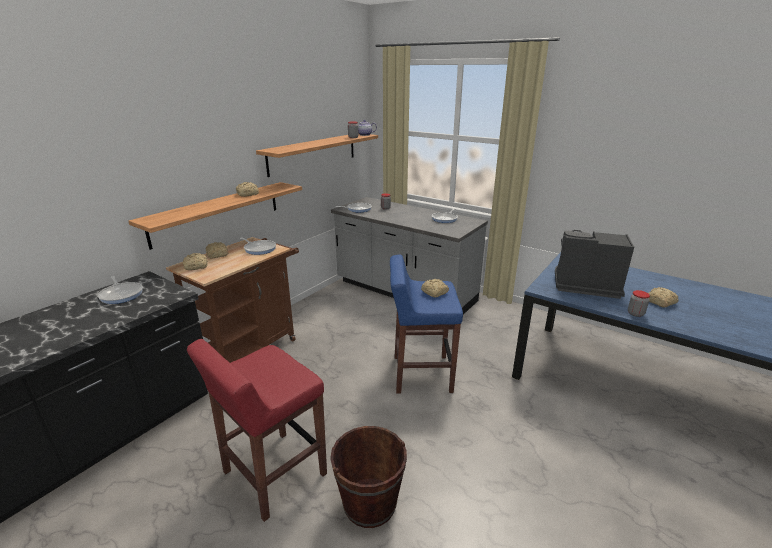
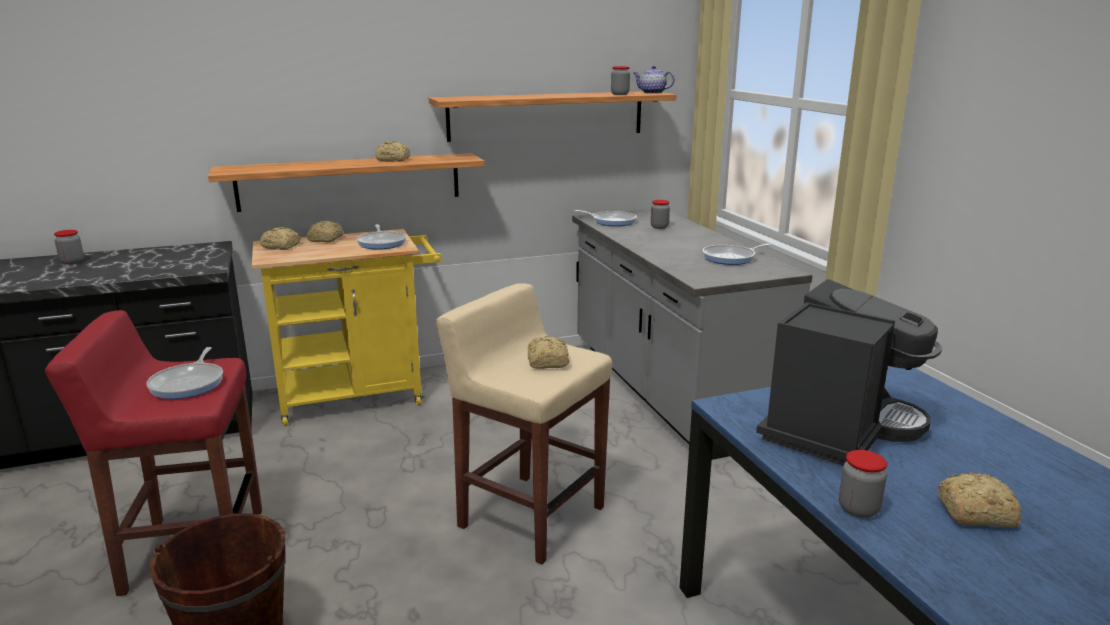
camera: 35 degrees right, 5 degrees down
(48, 319) = (72, 262): none -> jar
(121, 294) = (164, 256): frying pan -> frying pan (189, 383)
(251, 348) = (360, 396): brown cart -> yellow cart
(420, 374) = (530, 516): blue stool -> beige stool
(583, 285) = (837, 428): coffee machine -> coffee machine turned 75 degrees clockwise

